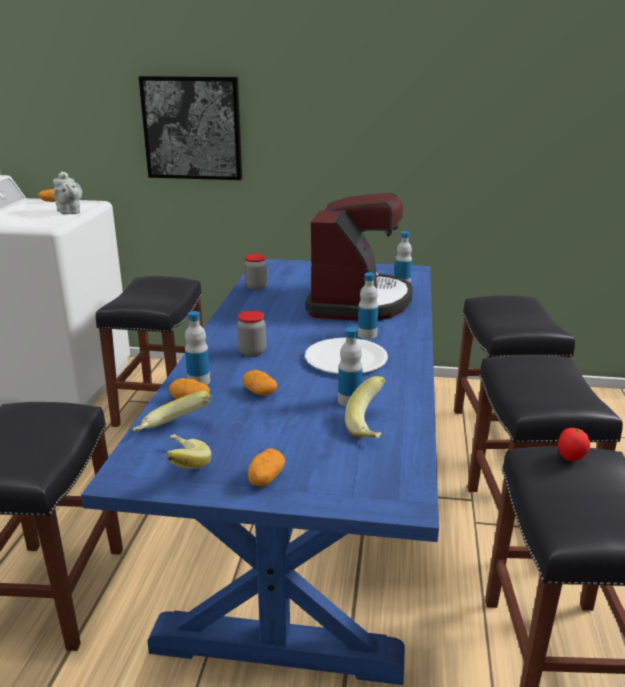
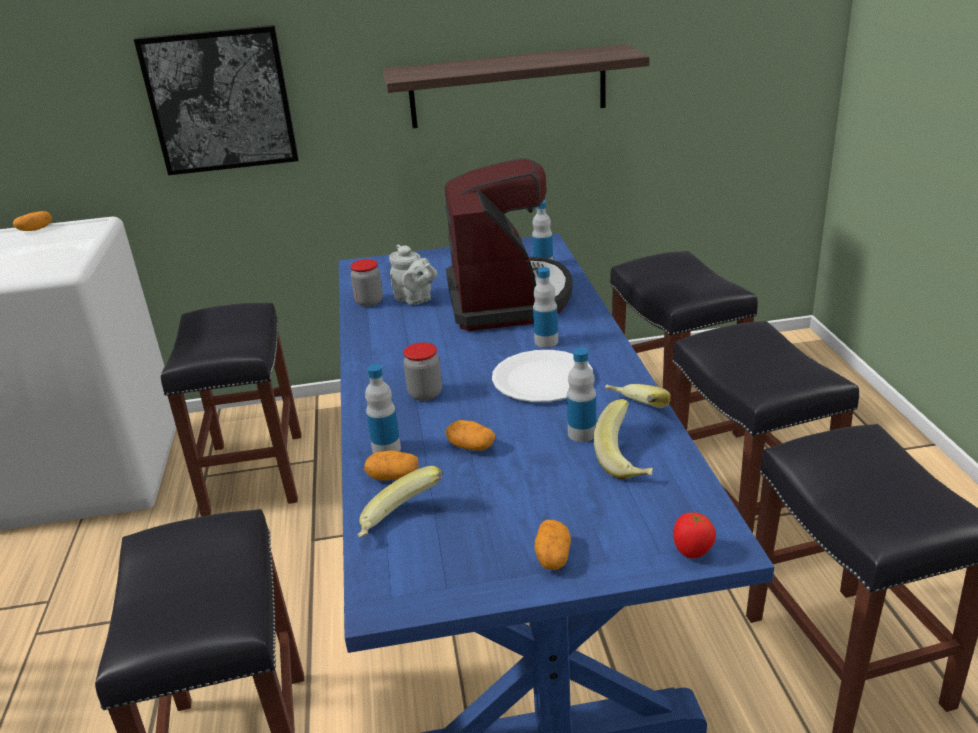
camera: 15 degrees left, 5 degrees up
(69, 212) = (76, 244): grey teapot -> grey teapot (415, 299)
(181, 467) = (444, 569): banana -> banana (634, 412)
(408, 145) = (508, 87): none -> shelf
(570, 458) = (838, 445): tomato -> tomato (692, 553)

